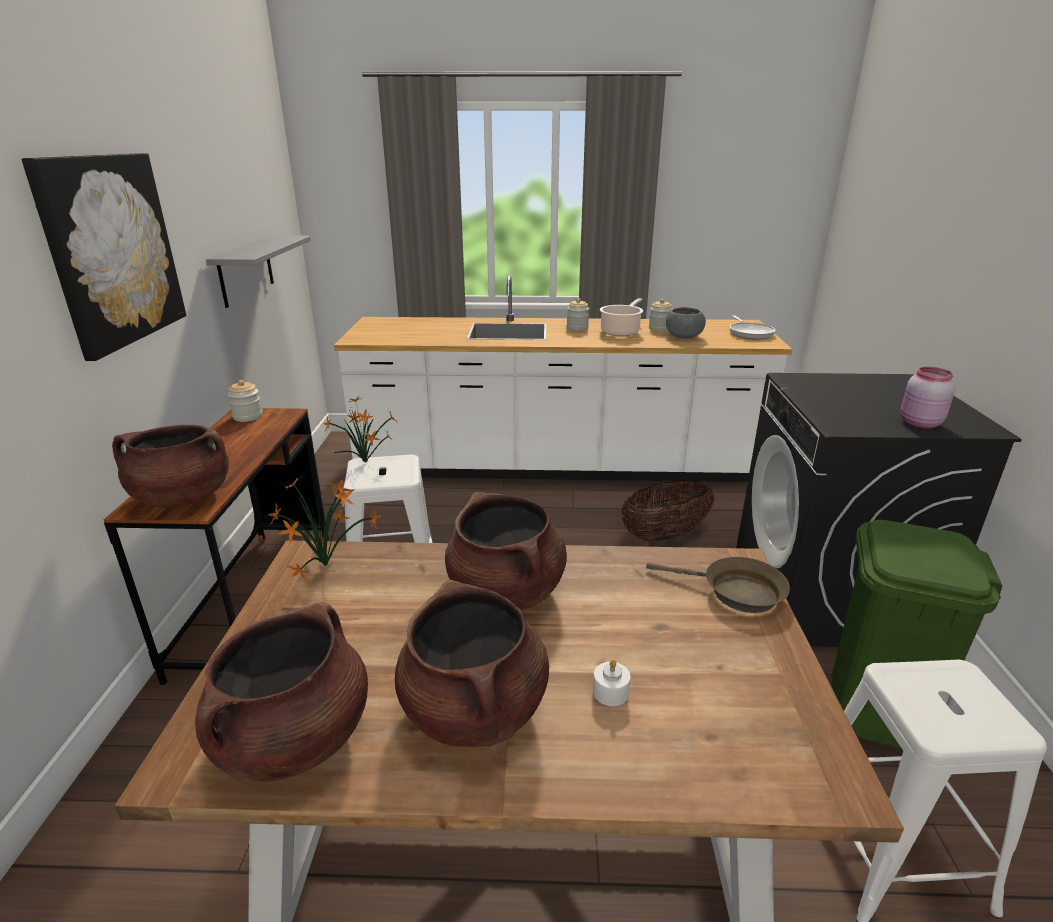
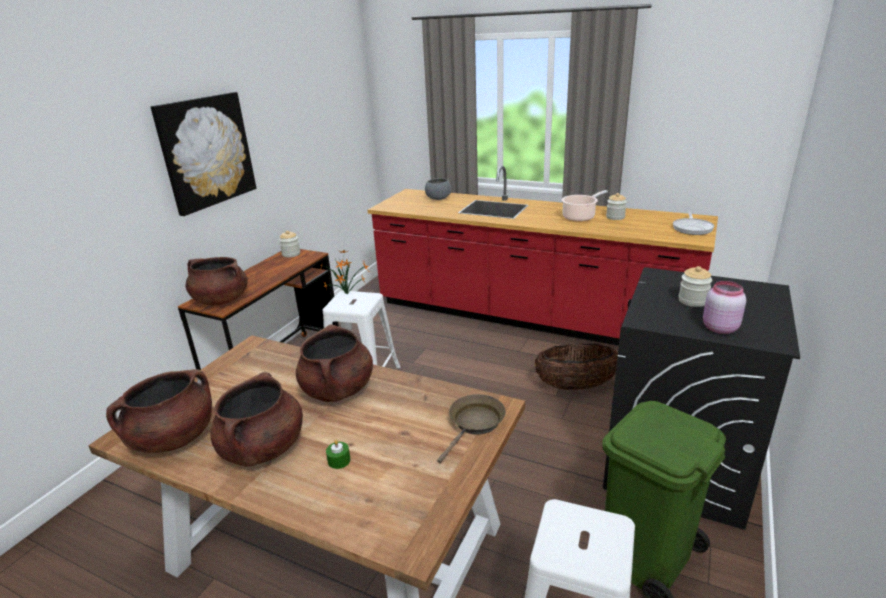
camera: 25 degrees right, 0 degrees up
(246, 270) = (315, 156): grey shelf -> none
(328, 565) = (259, 354): potted plant -> none
(556, 466) = (529, 317): white counter -> red counter
(577, 328) = (548, 211): jar -> jar (692, 301)
(610, 692) = (339, 460): white candle -> green candle
(683, 336) = (627, 226): grey bowl -> grey bowl (438, 198)
(736, 592) = (475, 424): brown frying pan -> brown frying pan turned 105 degrees counterclockwise

